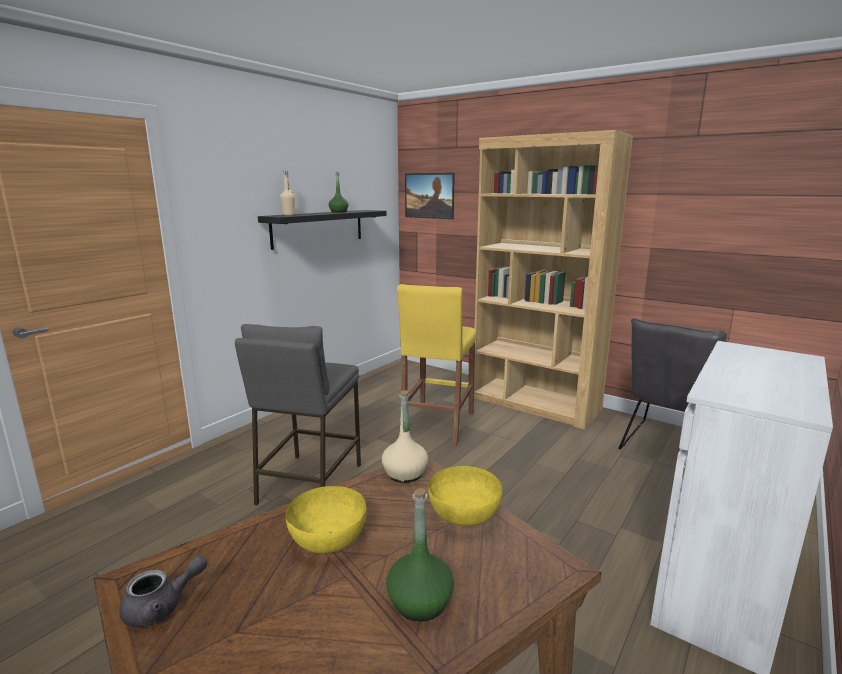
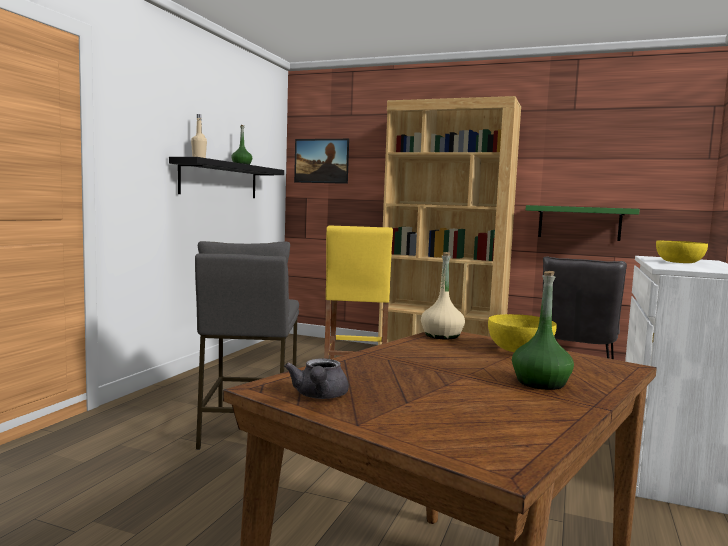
camera: 15 degrees left, 10 degrees down
(162, 606) = (319, 396): grey teapot -> grey teapot turned 135 degrees clockwise
(328, 538) = (420, 363): yellow bowl -> yellow bowl (679, 262)
(694, 269) = (579, 223): none -> green shelf

